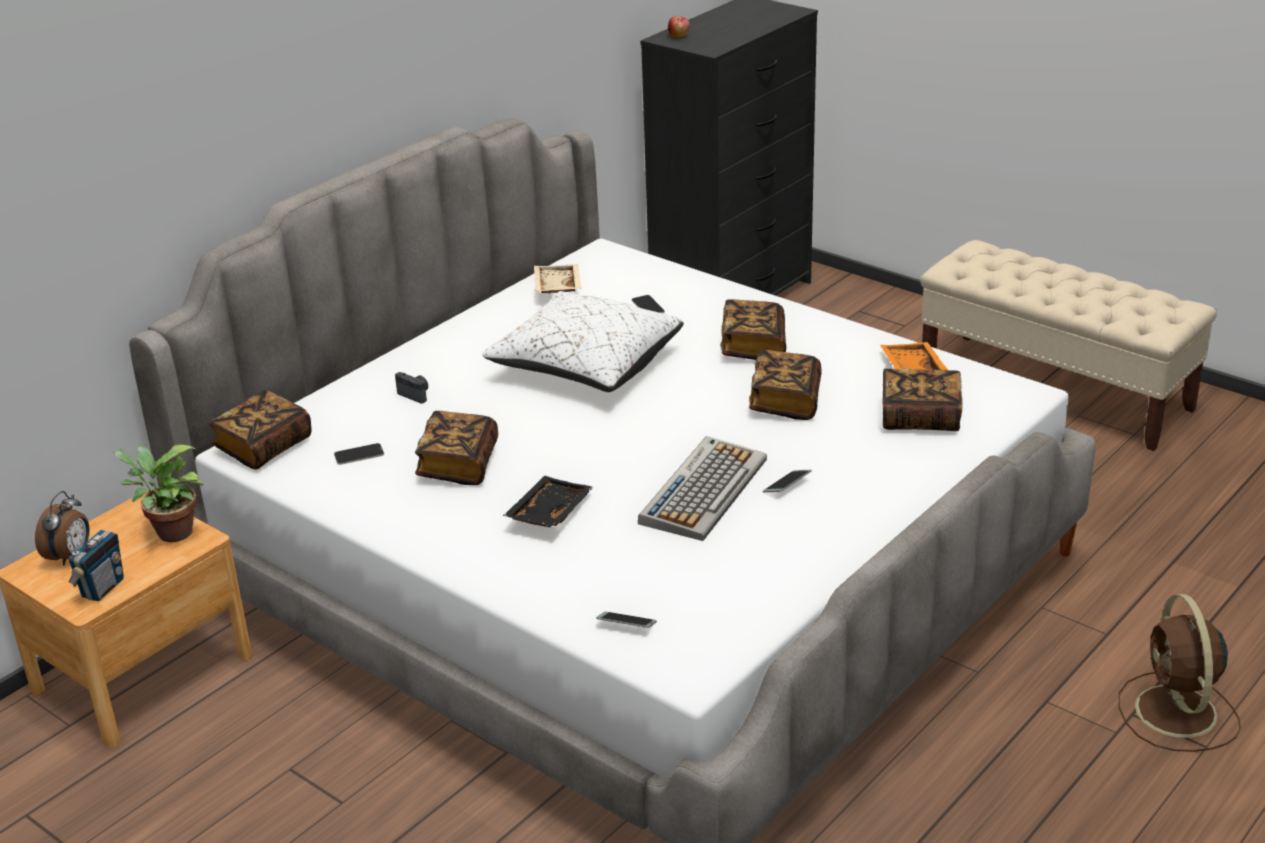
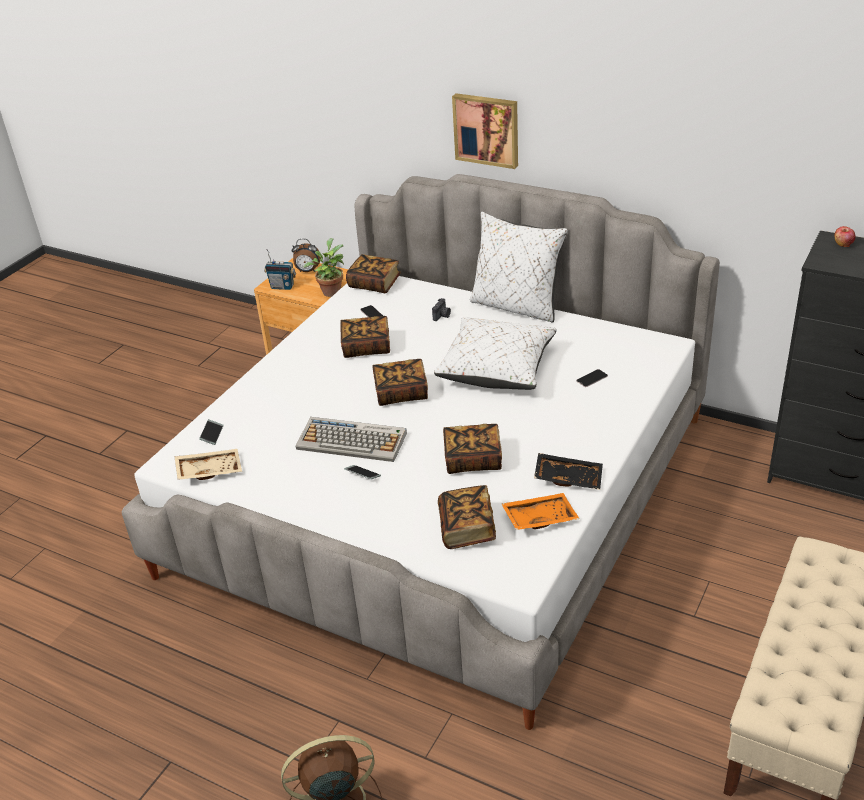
camera: 80 degrees right, 5 degrees up
(289, 113) = (487, 129): none -> picture
(435, 336) = (516, 306): none -> white pillow
(548, 512) = (320, 387): black tray -> black tray (568, 477)
(556, 288) = (603, 336): beige tray -> beige tray (209, 470)
(753, 347) = (549, 434): book -> book (401, 393)

